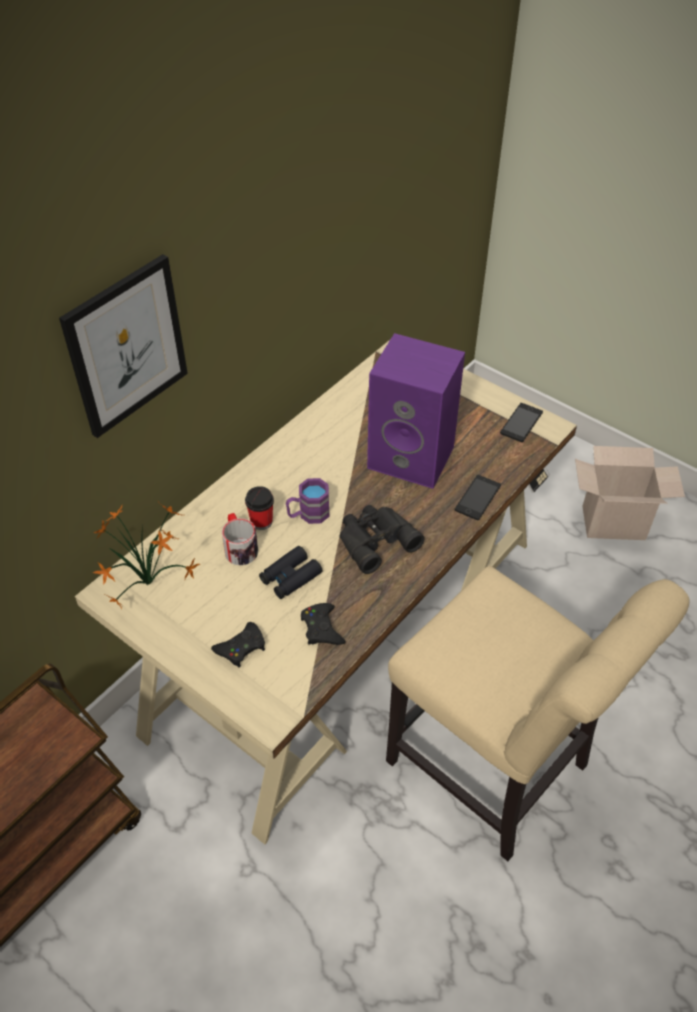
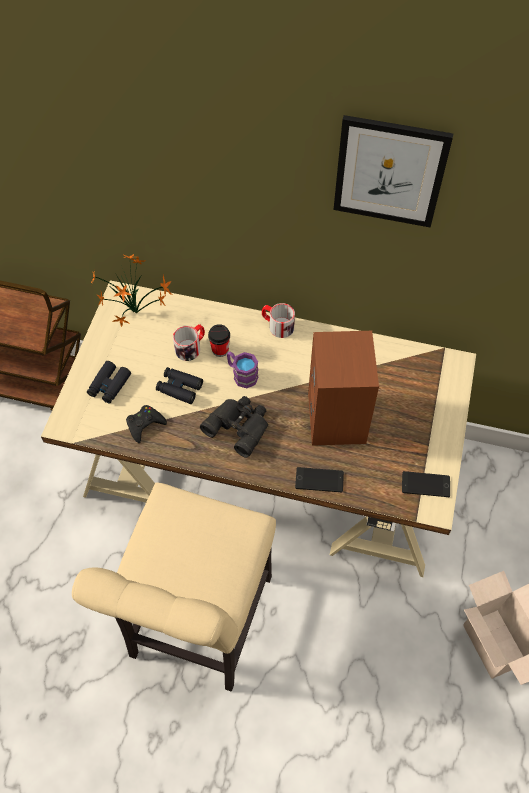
camera: 65 degrees right, 10 degrees up
(126, 346) = (187, 173): picture -> picture (389, 172)
(241, 647) = (109, 385): black game controller -> black binoculars
(262, 461) = (277, 325): none -> mug
(413, 457) = (338, 419): purple speaker -> brown speaker

